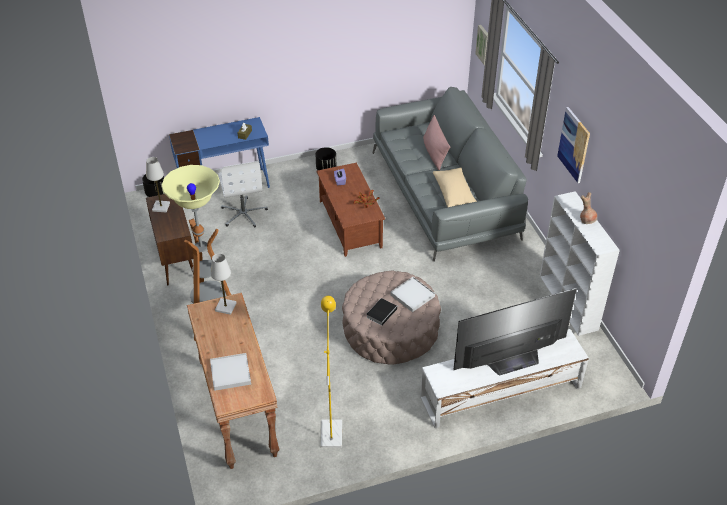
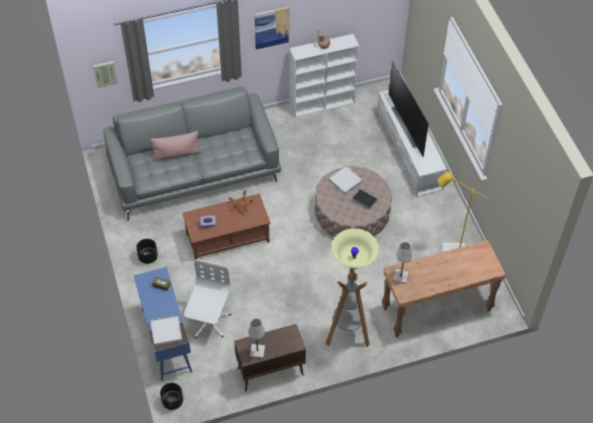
camera: 90 degrees left, 10 degrees up
(230, 373) = (466, 268): white tray -> white tray (166, 331)
(244, 213) = (208, 321): white office chair -> white office chair turned 60 degrees counterclockwise
(454, 194) = (233, 144): beige pillow -> none

